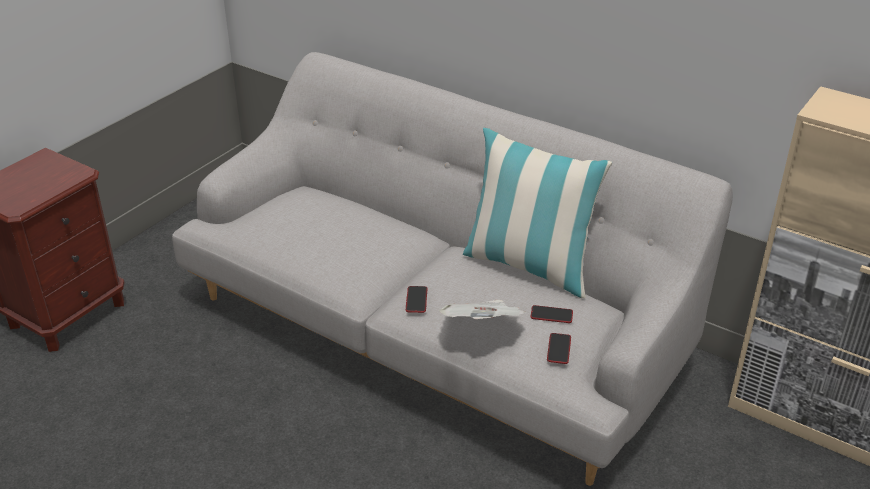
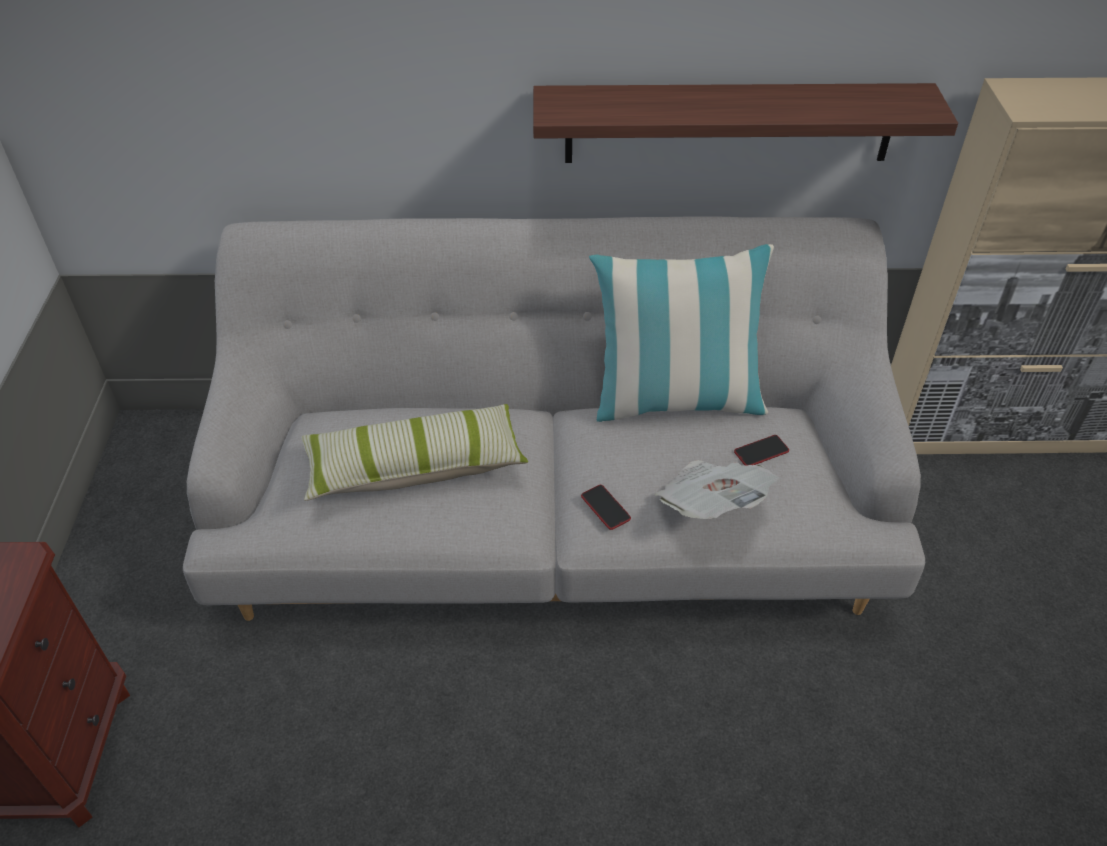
camera: 35 degrees left, 10 degrees up
(329, 232) = (414, 467): none -> pillow
(559, 349) = (808, 490): phone -> none
(628, 71) = (729, 123): none -> shelf

